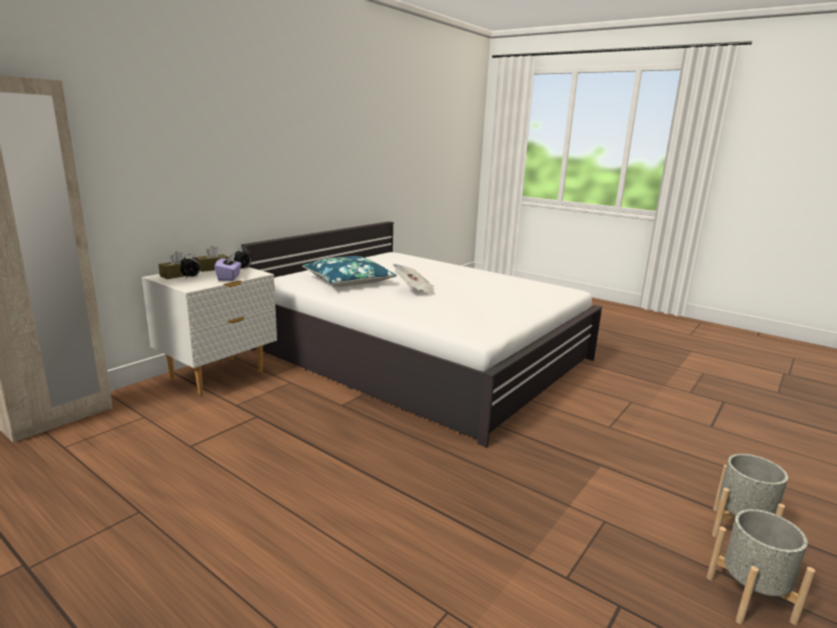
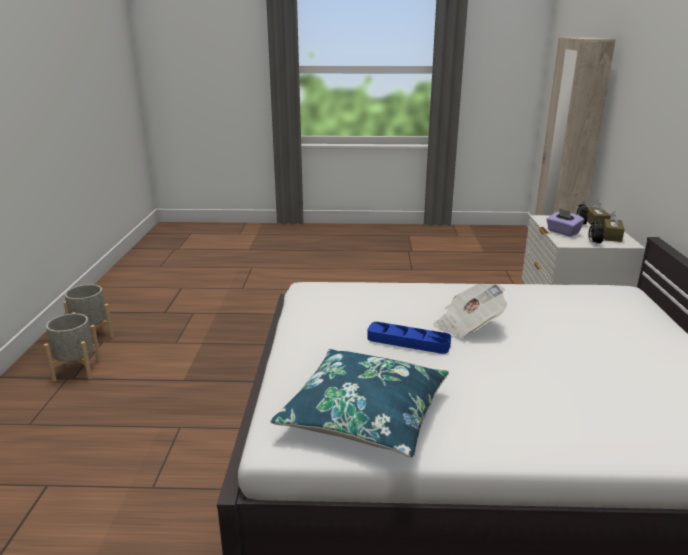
camera: 145 degrees right, 5 degrees up
(348, 281) = (569, 316): blue pillow -> blue pillow (364, 414)
(463, 295) = (408, 342): none -> blue tray

